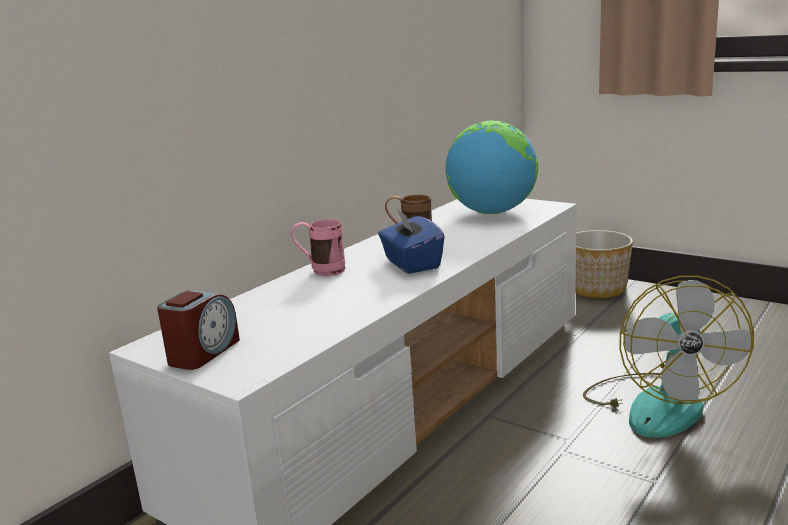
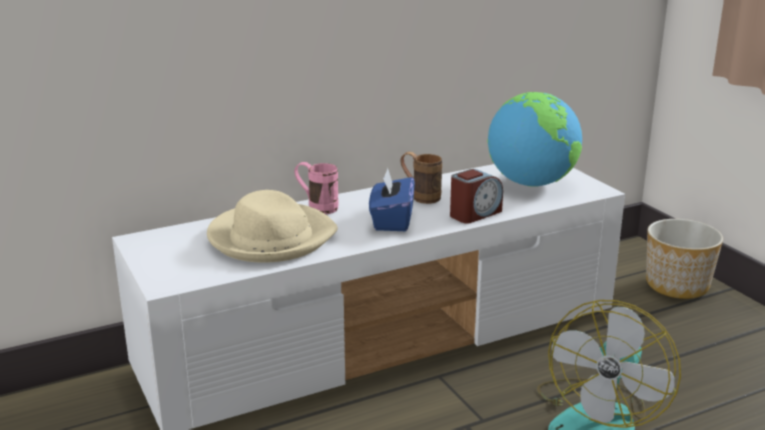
camera: 25 degrees right, 5 degrees up
(203, 353) = (164, 256): alarm clock -> alarm clock (475, 214)
(307, 305) = (271, 237): none -> beige hat

